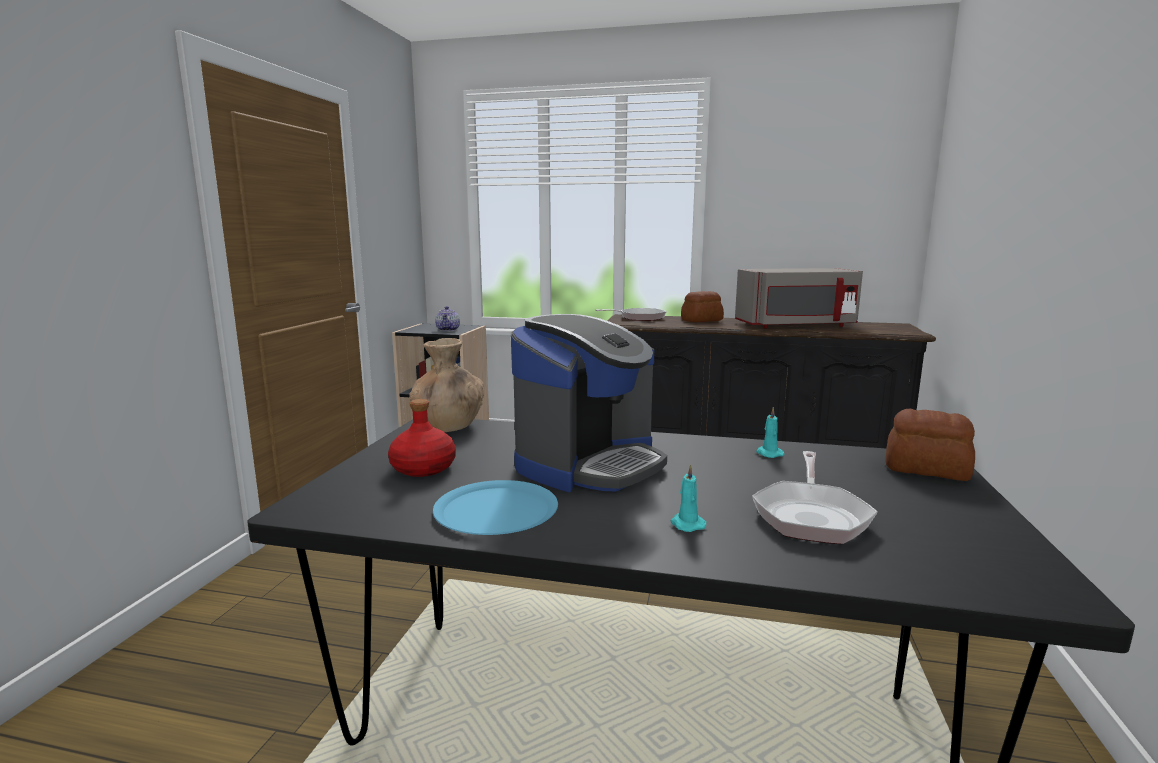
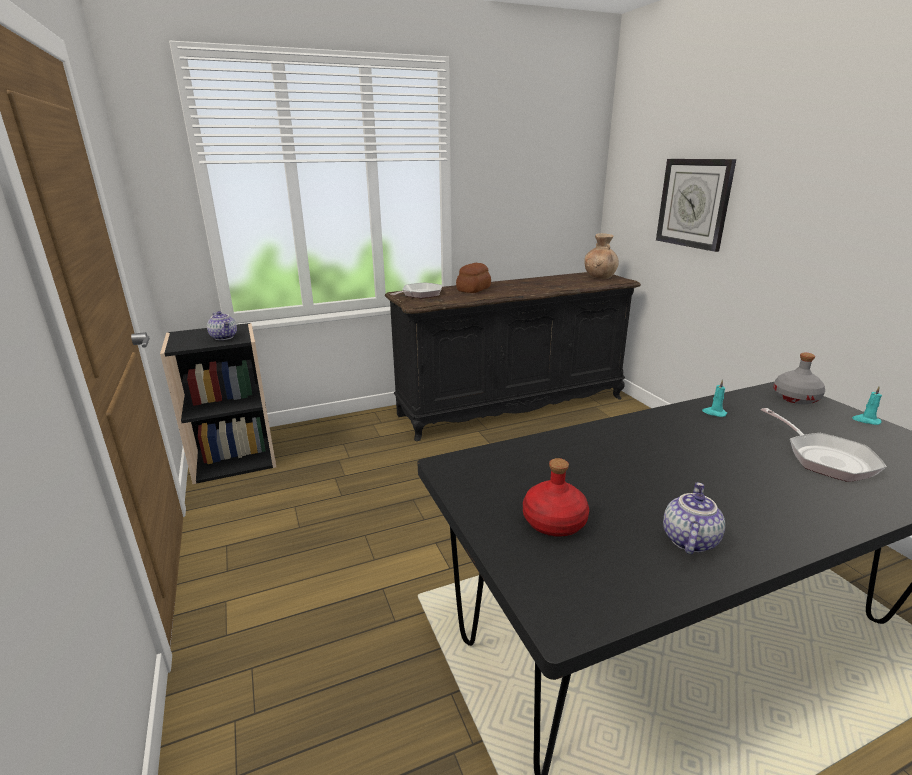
camera: 35 degrees left, 10 degrees up
(449, 426) = (471, 463): brown vase -> brown vase (600, 277)
(496, 510) = (688, 539): blue plate -> teapot
(589, 464) = (648, 465): coffee machine -> none
(686, 524) = (796, 495): turquoise candle -> turquoise candle (865, 420)
(797, 325) = (548, 284): grey microwave -> none
(927, 469) = (796, 398): bread -> grey bottle
(992, 225) = (694, 203): none -> wall clock

